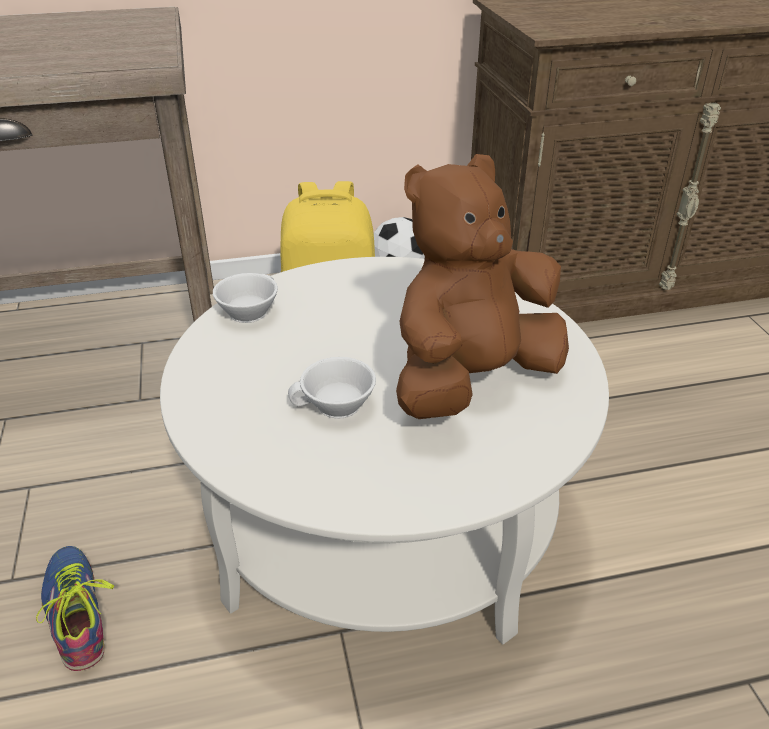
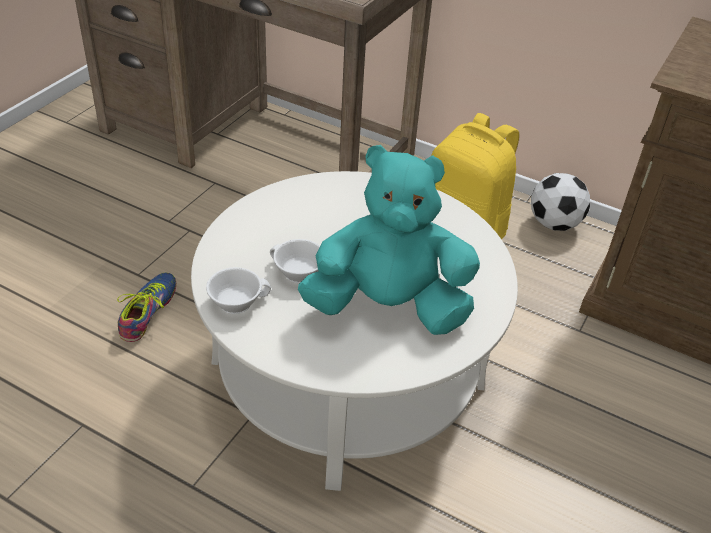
camera: 40 degrees right, 5 degrees up
(247, 311) = (324, 187): white cup -> white cup (236, 301)
(471, 380) = (389, 307): brown plush toy -> turquoise plush toy

